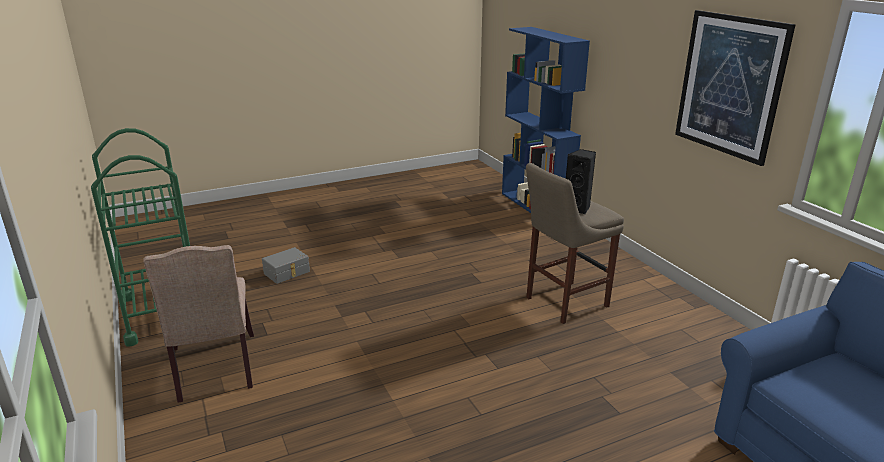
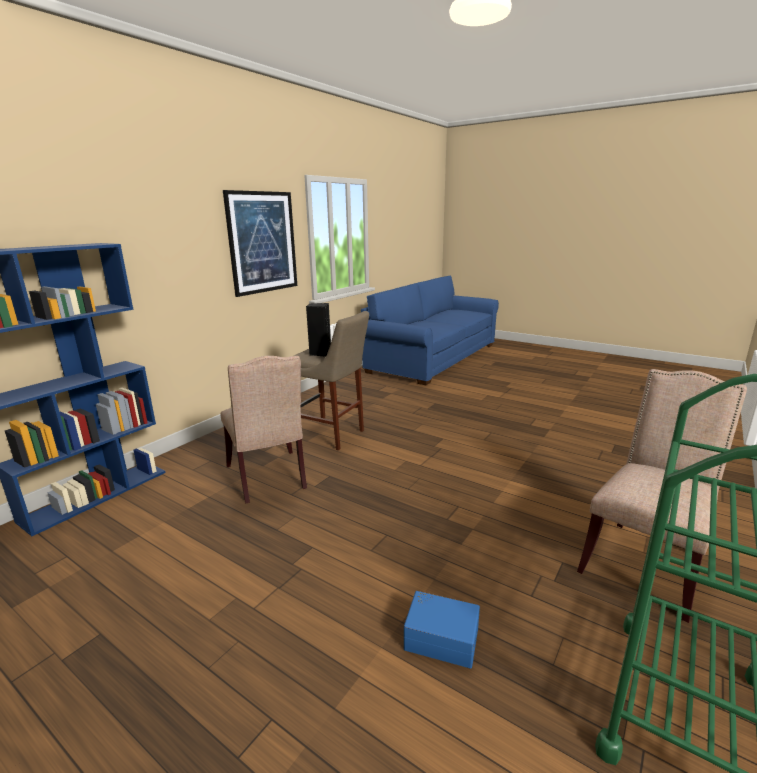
camera: 120 degrees left, 5 degrees down
(287, 273) = (441, 637): grey storage box -> blue storage box
(503, 259) = (269, 478): none -> beige chair

